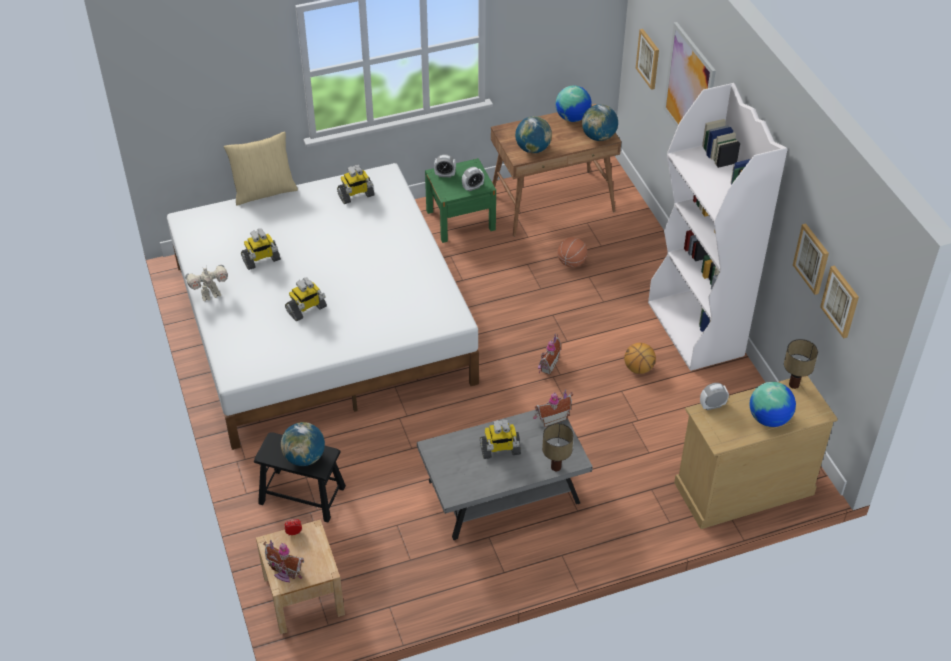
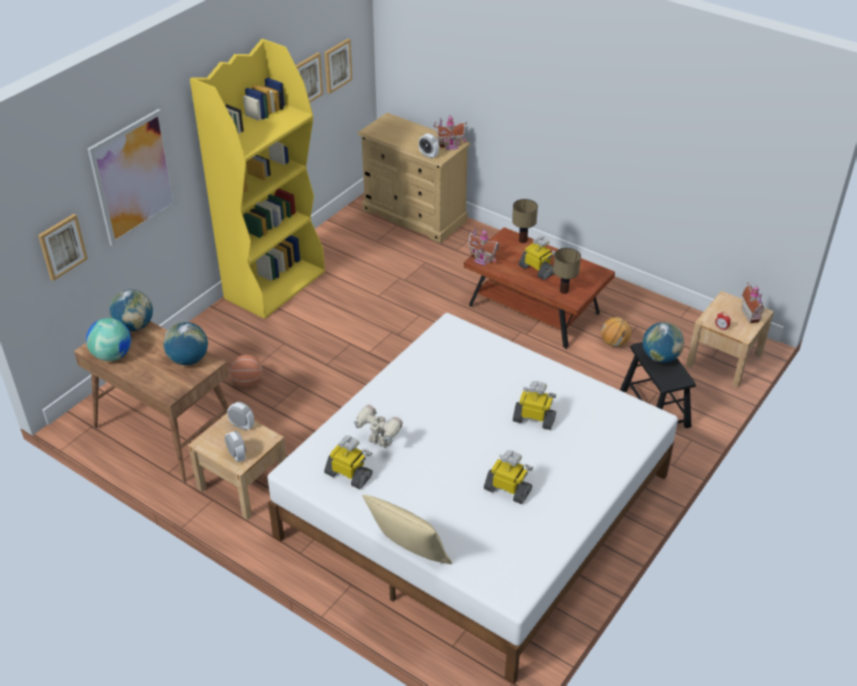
camera: 125 degrees left, 5 degrees down
(210, 294) = (589, 497): toy robot -> toy robot (379, 443)
(460, 220) = (243, 485): green nightstand -> beige nightstand
(503, 493) = (534, 310): grey coffee table -> brown coffee table
(547, 365) = (388, 342): toy house -> toy house (450, 145)
(638, 368) = (346, 296): basketball -> basketball (614, 343)
(696, 329) = (275, 284): white bookcase -> yellow bookcase
(769, 419) = (415, 133): globe -> none
(793, 384) = (374, 133): table lamp -> table lamp (564, 291)

